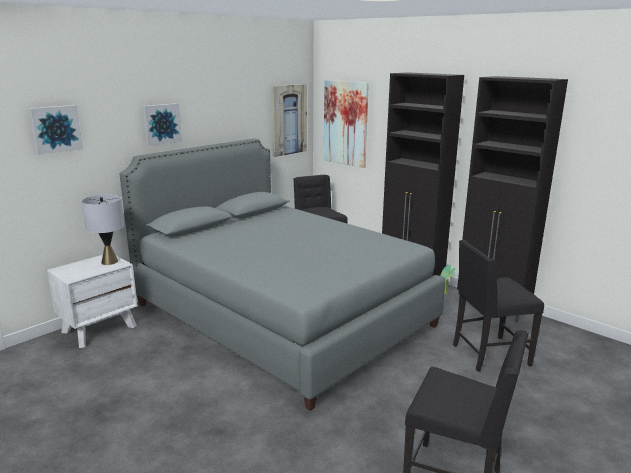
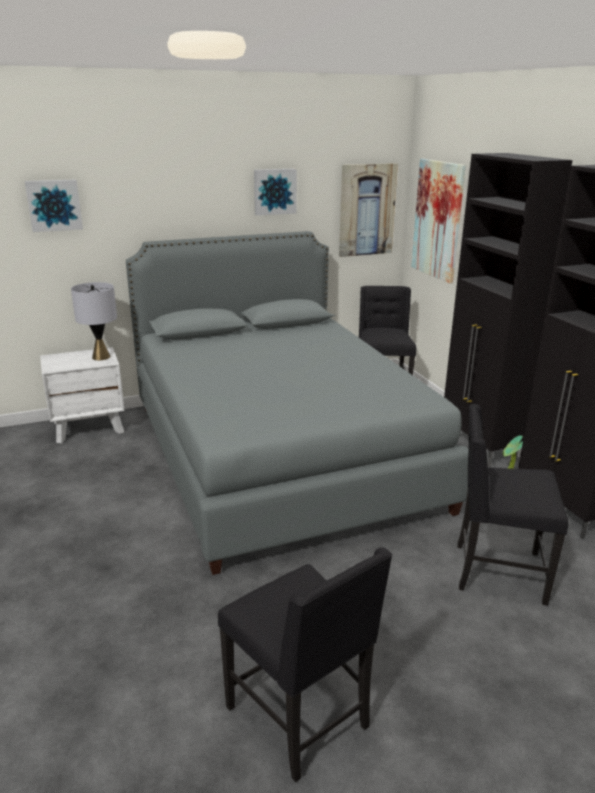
camera: 25 degrees right, 5 degrees up
(161, 124) = (182, 206): picture -> picture (274, 191)

